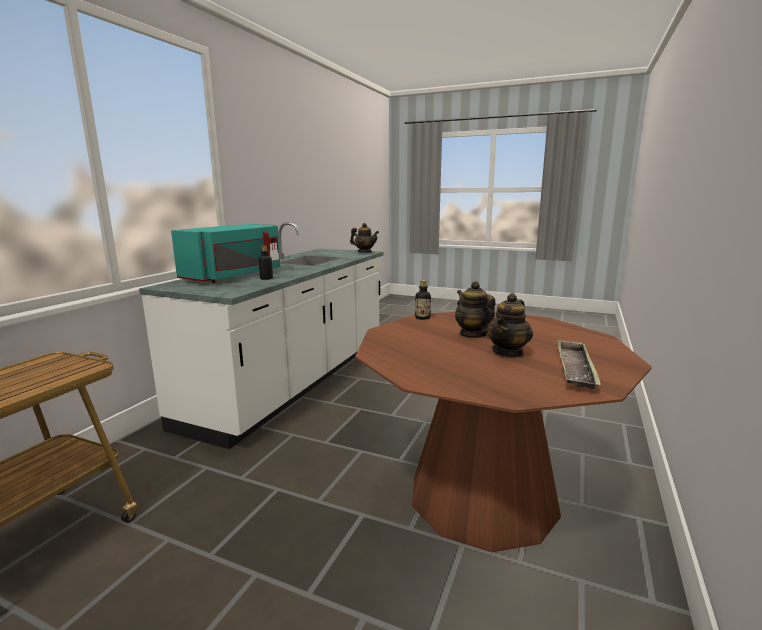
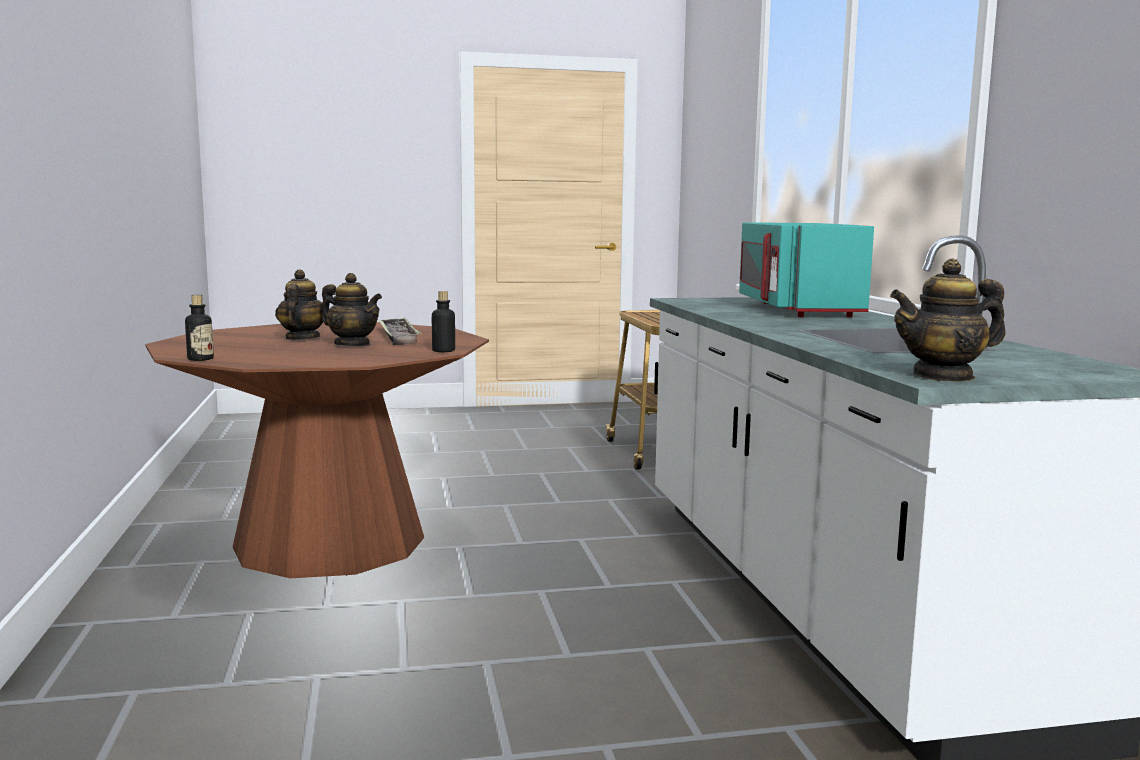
camera: 145 degrees right, 5 degrees down
(266, 278) = (732, 310): bottle -> bottle (200, 359)
(575, 368) = (231, 336): tray -> tray (398, 336)

